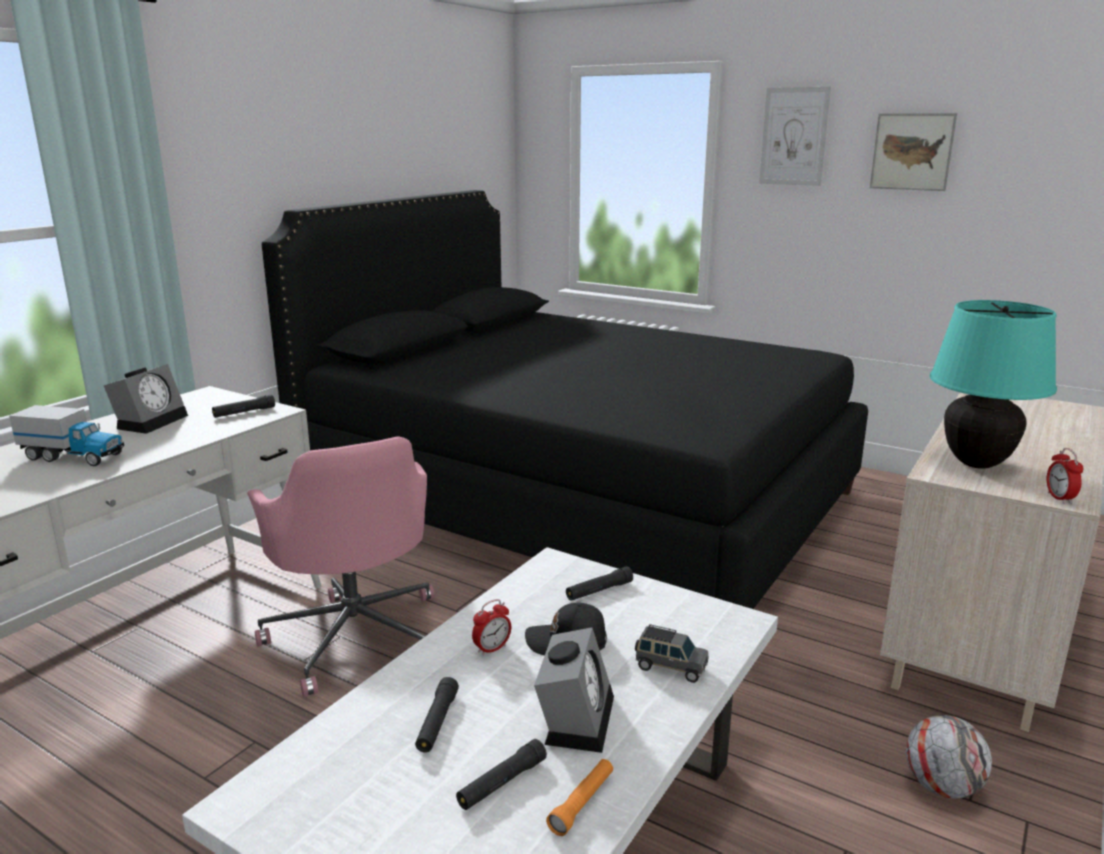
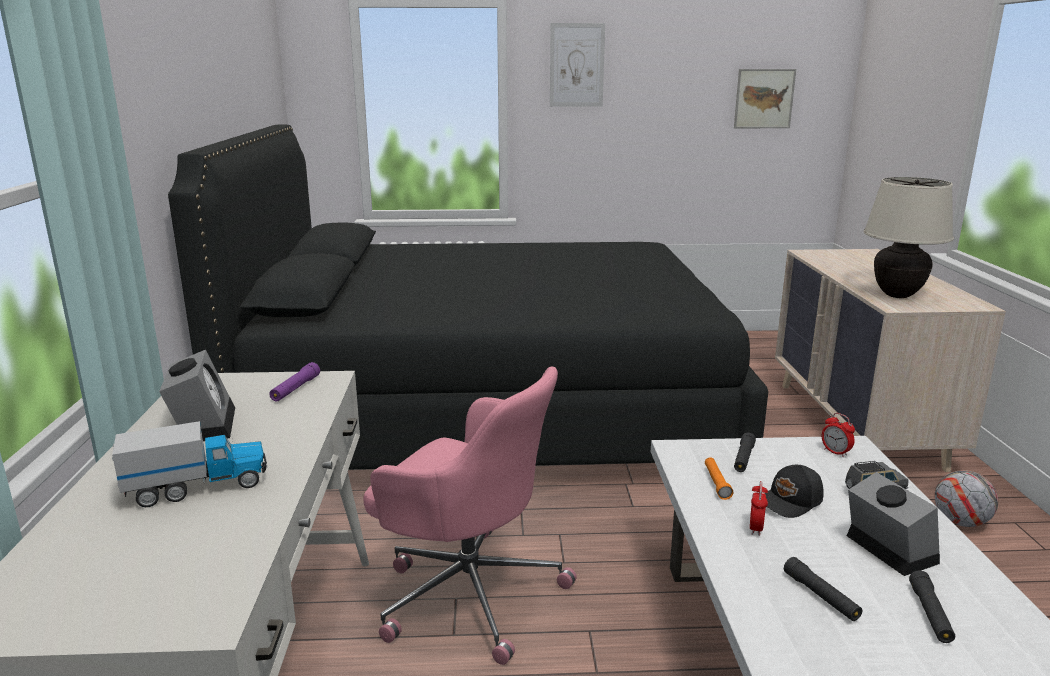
camera: 35 degrees left, 0 degrees up
(244, 412) = (295, 389): black flashlight -> purple flashlight
(582, 803) = (988, 600): orange flashlight -> orange flashlight (716, 483)
(912, 151) = (672, 76): picture -> picture (764, 98)
(977, 463) = (897, 295): turquoise table lamp -> beige table lamp
(1059, 498) = (971, 305): alarm clock -> alarm clock (835, 452)

